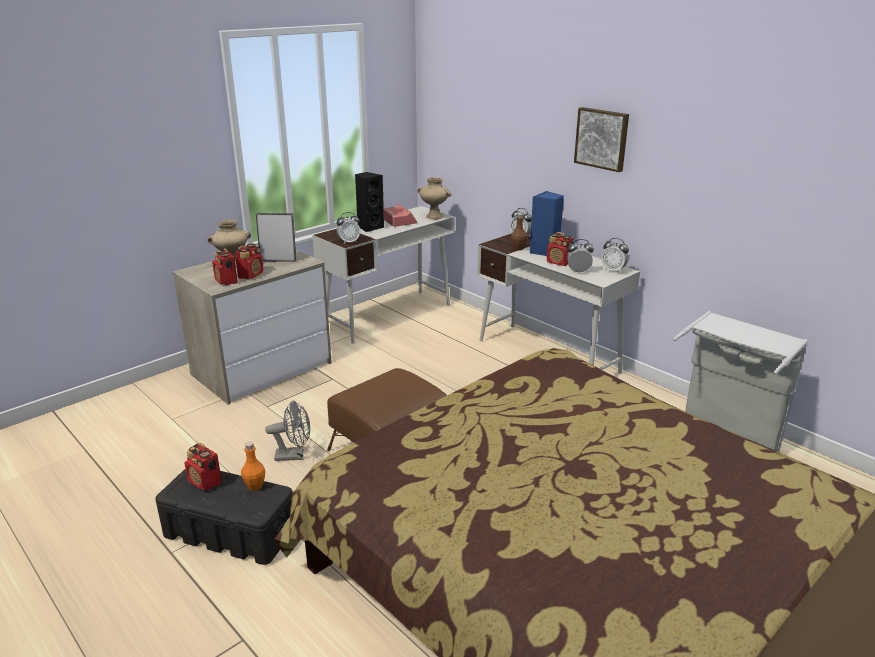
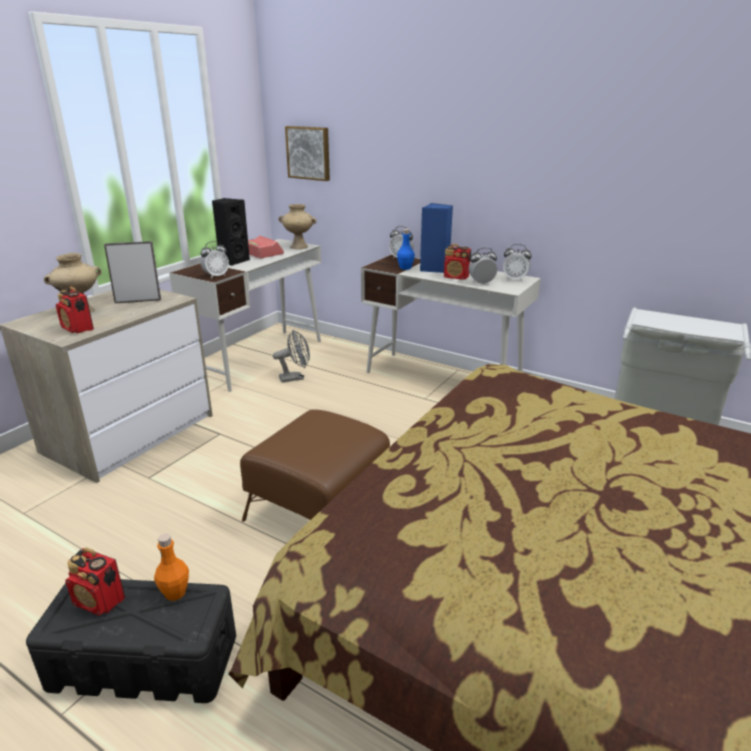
camera: 15 degrees left, 0 degrees up
(251, 275) = (109, 319): radio -> none
(294, 455) = (202, 534): grey fan -> grey fan (295, 377)
(518, 248) = (405, 268): brown bottle -> blue bottle
(602, 138) = (491, 140): picture -> picture (309, 153)

